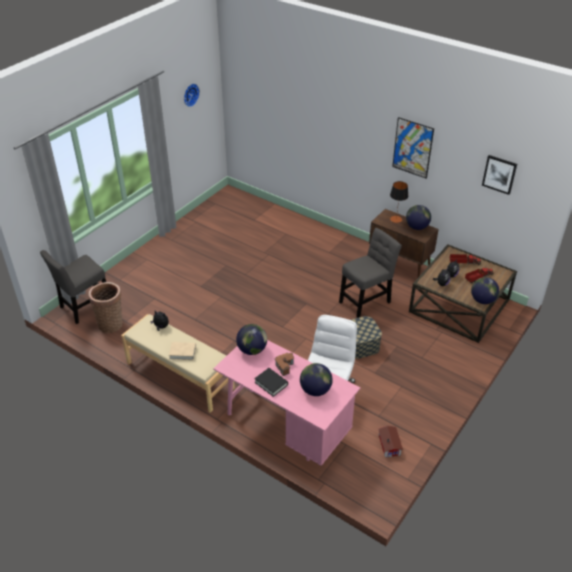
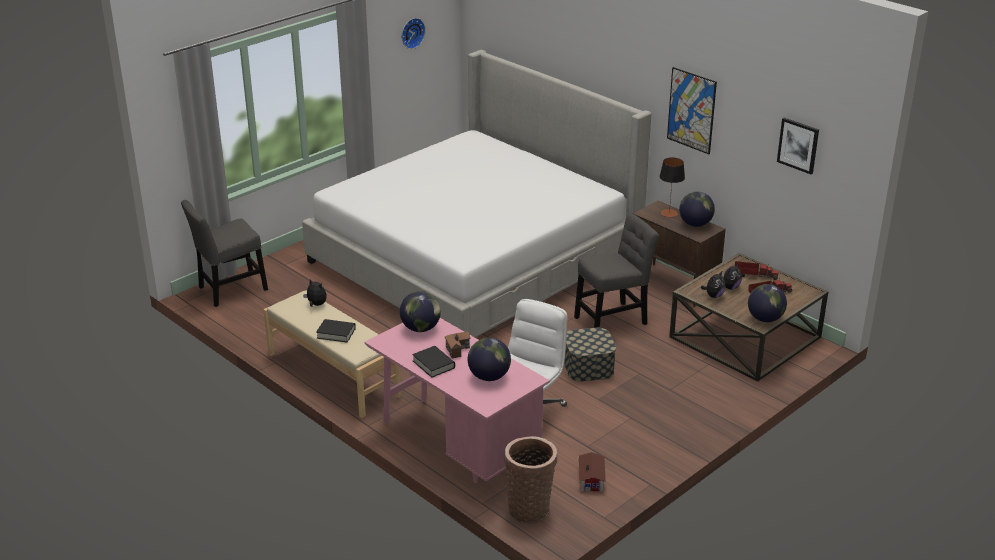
camera: 10 degrees right, 10 degrees down
(111, 323) = (260, 310): basket -> basket (529, 508)
(182, 352) = (336, 333): beige book -> black book
(256, 260) = (474, 260): none -> bed

